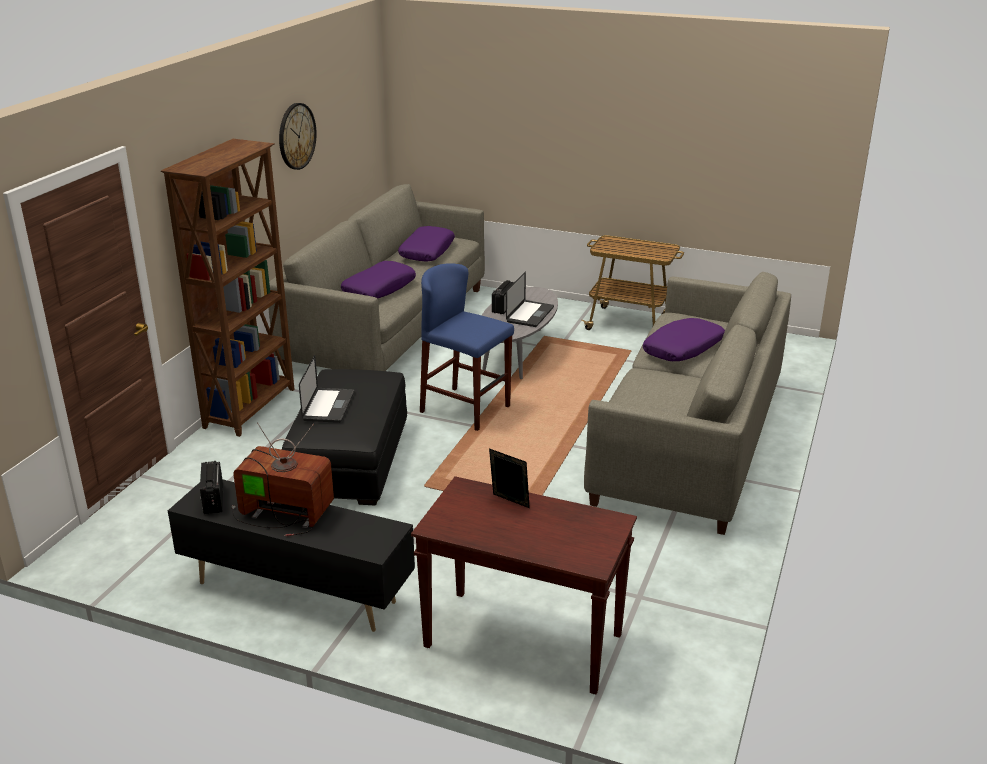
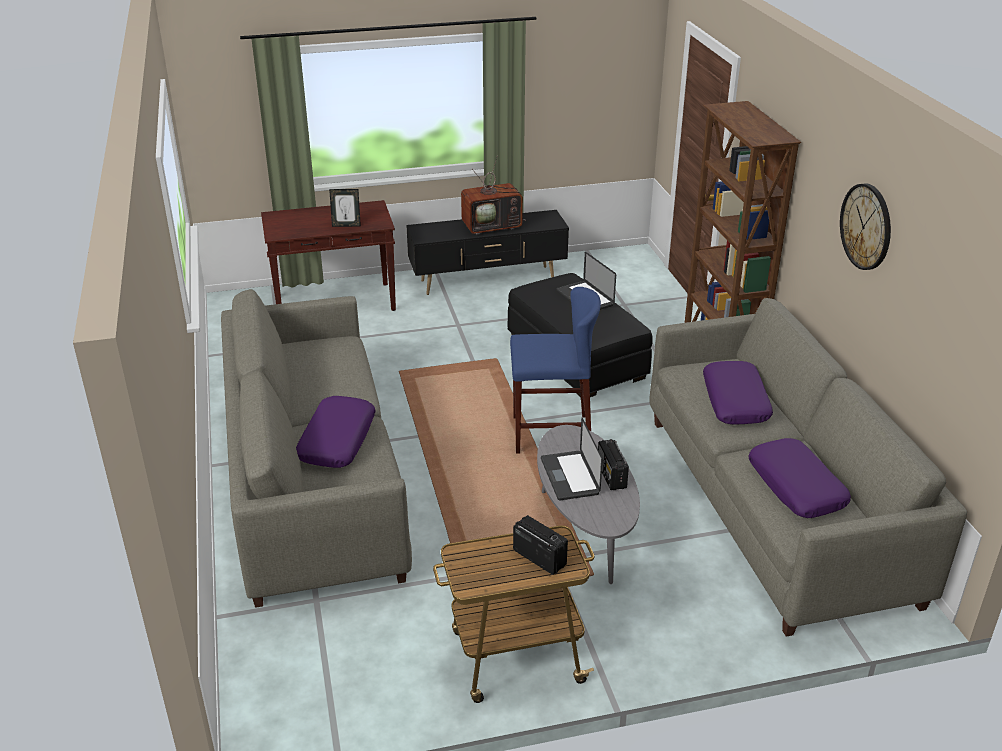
camera: 145 degrees right, 5 degrees up
(213, 500) = (541, 219): radio -> radio (539, 557)

